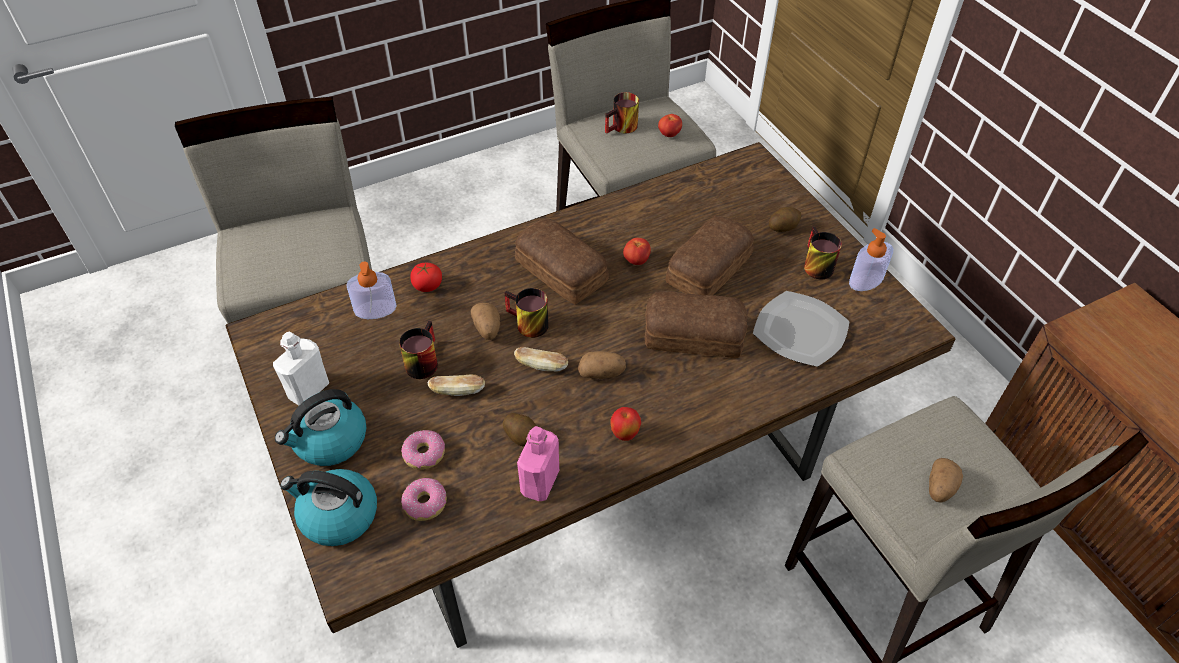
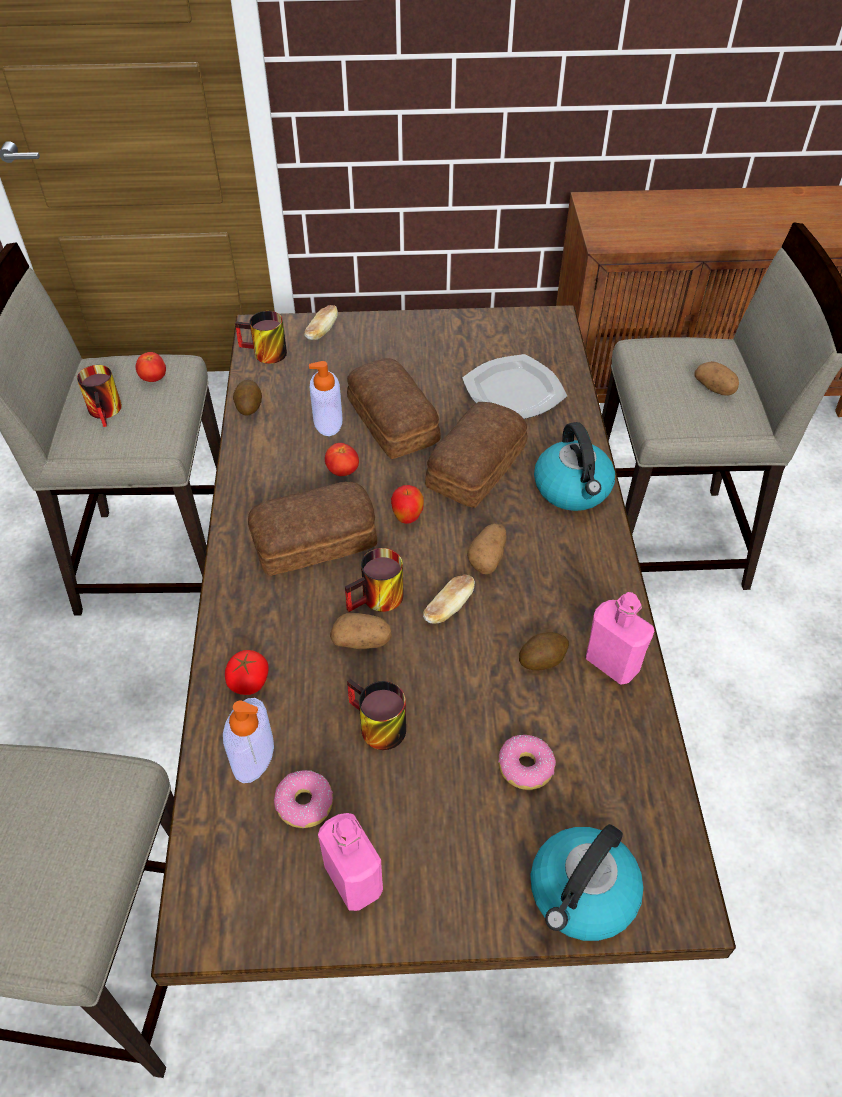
camera: 65 degrees left, 0 degrees up
(308, 390) = (353, 880): white bottle -> pink bottle
(329, 441) = (457, 874): kettle -> kettle (573, 489)
(425, 503) = (598, 787): donut -> donut (304, 804)
(457, 391) = (444, 702): bread -> bread (321, 331)
(624, 435) = (580, 569): apple -> apple (407, 518)
(783, 226) = (372, 347): potato -> potato (249, 406)
(814, 265) = (436, 348): mug -> mug (264, 354)
(866, 280) = (477, 325): soap dispenser -> soap dispenser (328, 421)

